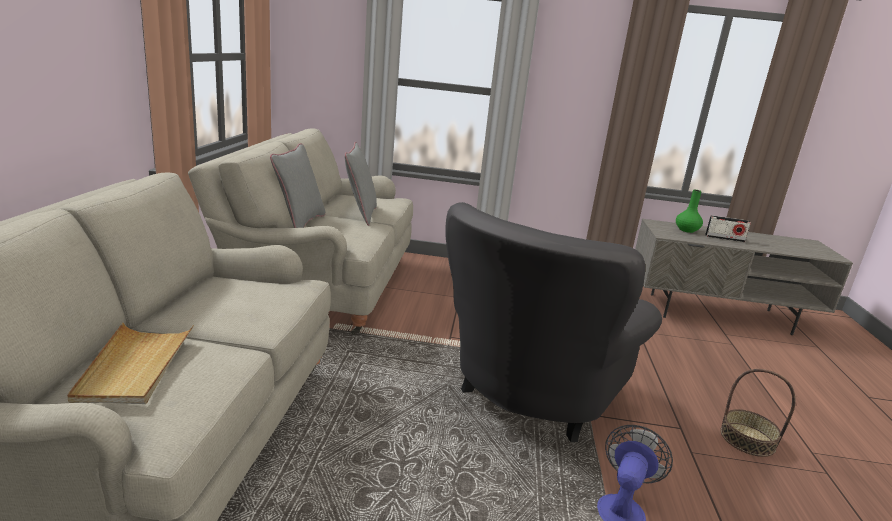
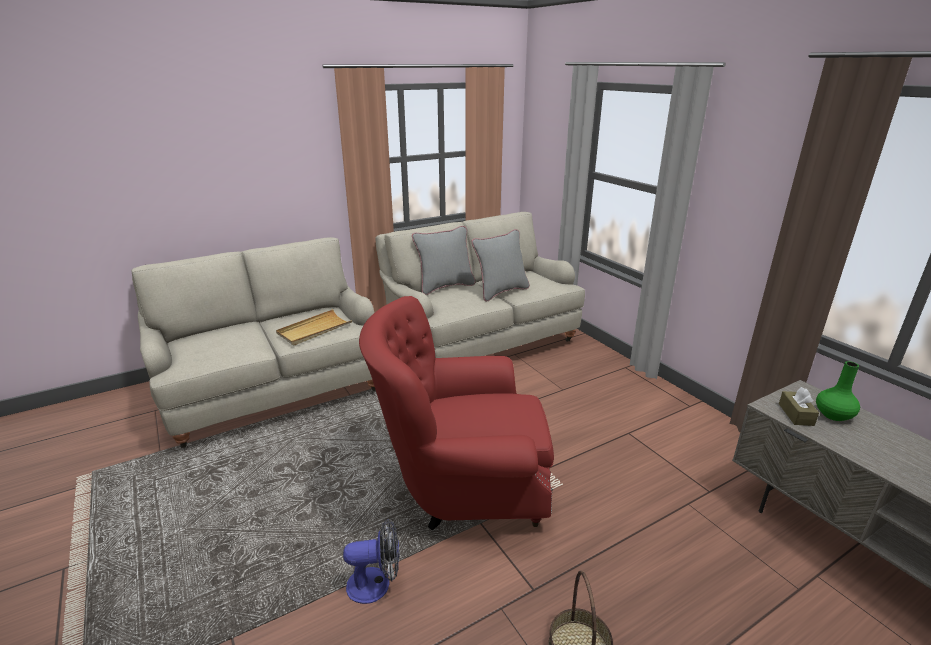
camera: 55 degrees right, 5 degrees up
(135, 366) = (216, 338): beige tray -> beige tray (314, 330)
(530, 398) = (463, 485): grey armchair -> red armchair
(678, 235) = (796, 414): none -> brown tissue box
(724, 238) = (876, 447): radio -> none

